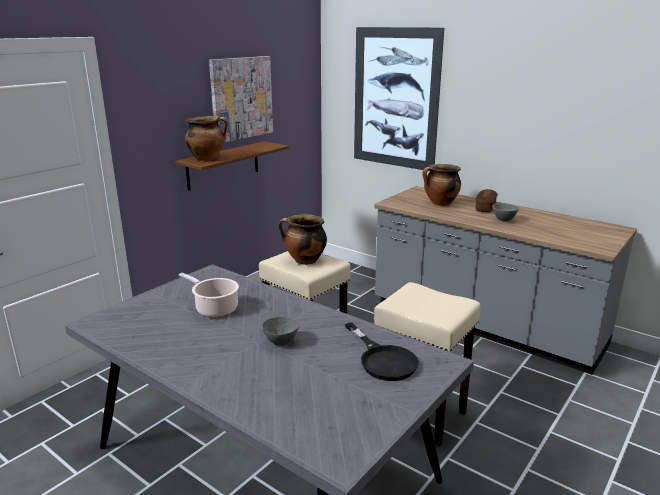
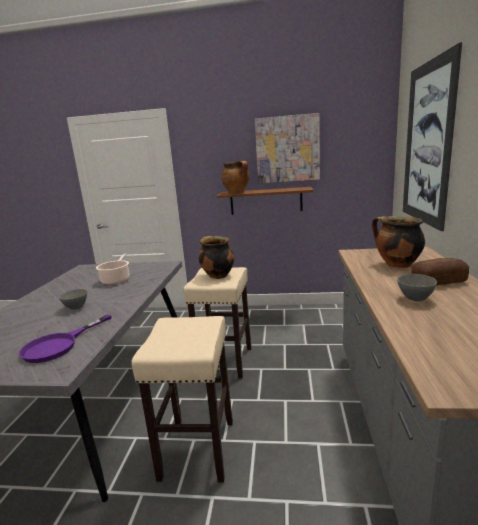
camera: 60 degrees right, 5 degrees down
(383, 359) = (59, 345): black frying pan -> purple frying pan

